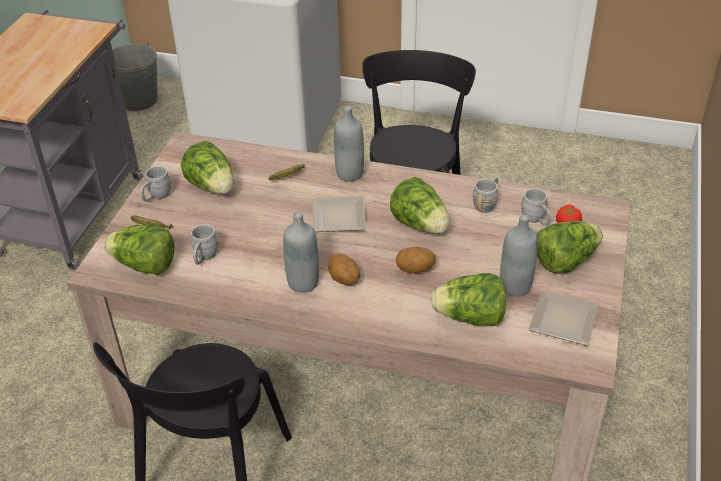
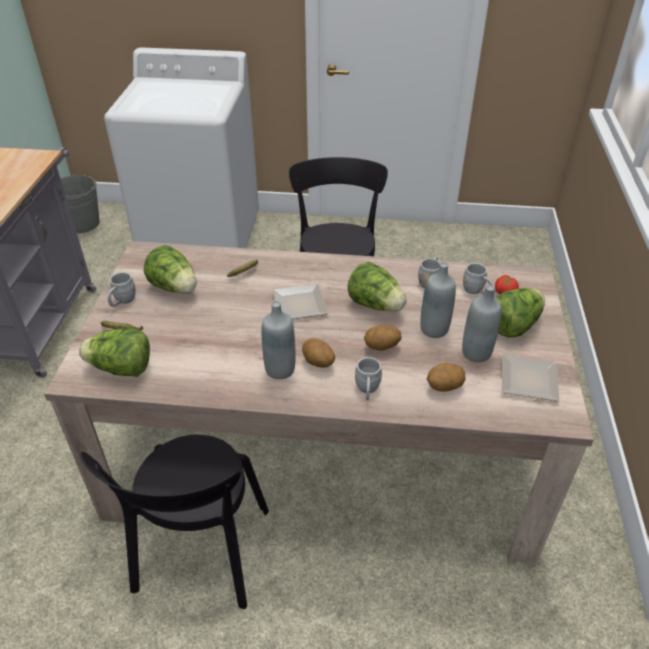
camera: 10 degrees left, 0 degrees up
(204, 257) = (179, 354): grey mug -> grey mug (367, 390)
(349, 174) = (300, 265): grey bottle -> grey bottle (434, 329)
(470, 318) = (444, 386): lettuce -> potato

